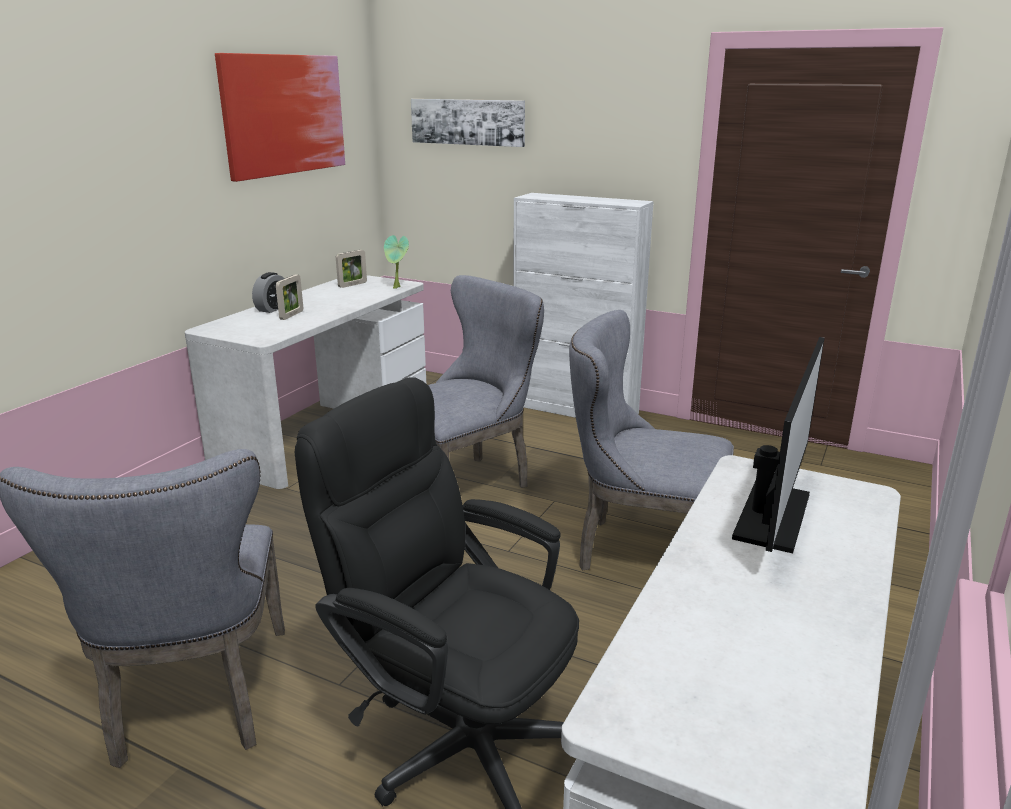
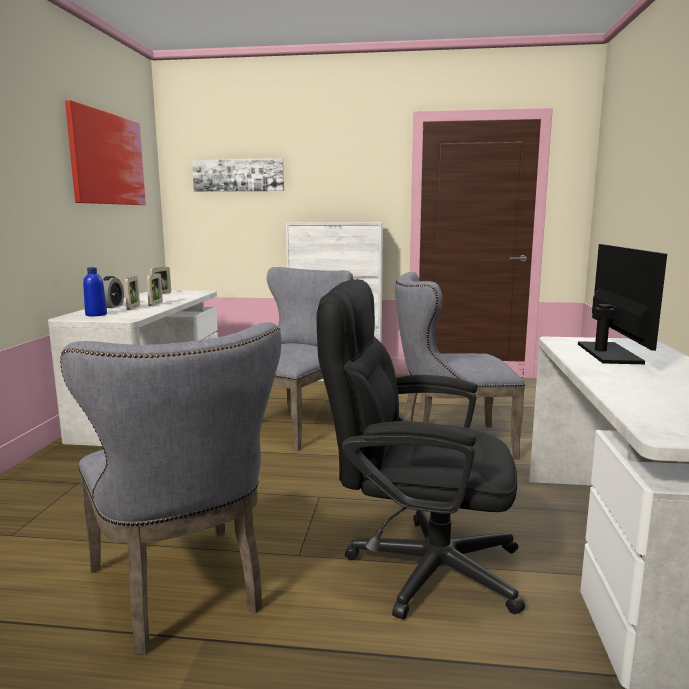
camera: 20 degrees left, 10 degrees down
(240, 326) = (96, 314): none -> blue bottle
(323, 309) = (155, 304): none -> picture frame
(397, 288) = (200, 293): potted plant -> none

